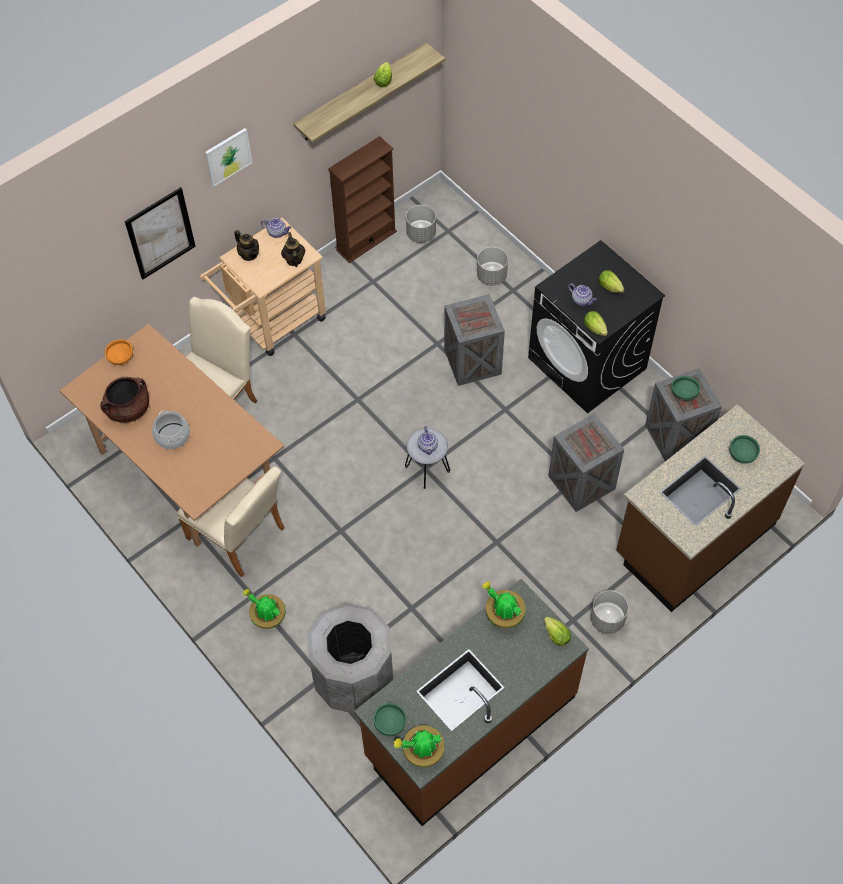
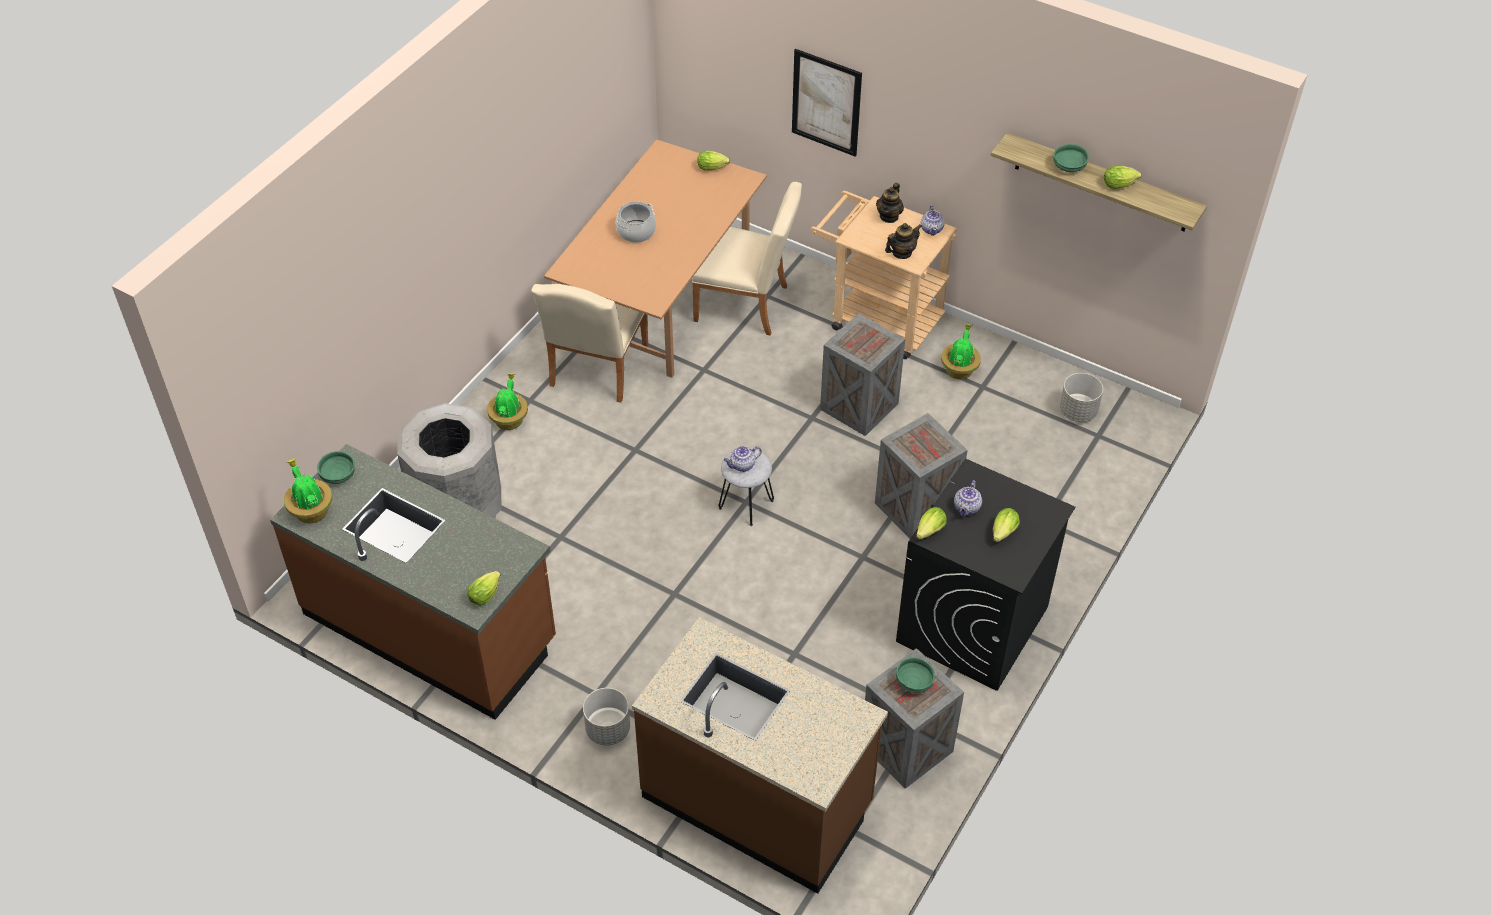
camera: 70 degrees right, 10 degrees down
(120, 358) = (713, 168): orange bowl -> lettuce
(128, 409) = (654, 192): brown cooking pot -> none
(228, 156) = (922, 92): picture -> none
(366, 241) = (1037, 365): brown bookcase -> none
(491, 276) = (1053, 495): grey planter -> none
(503, 615) = (496, 540): potted plant -> potted plant (959, 369)
(581, 484) = (789, 659): crate -> crate (857, 406)
(742, 455) = (808, 732): green bowl -> green bowl (1068, 167)

